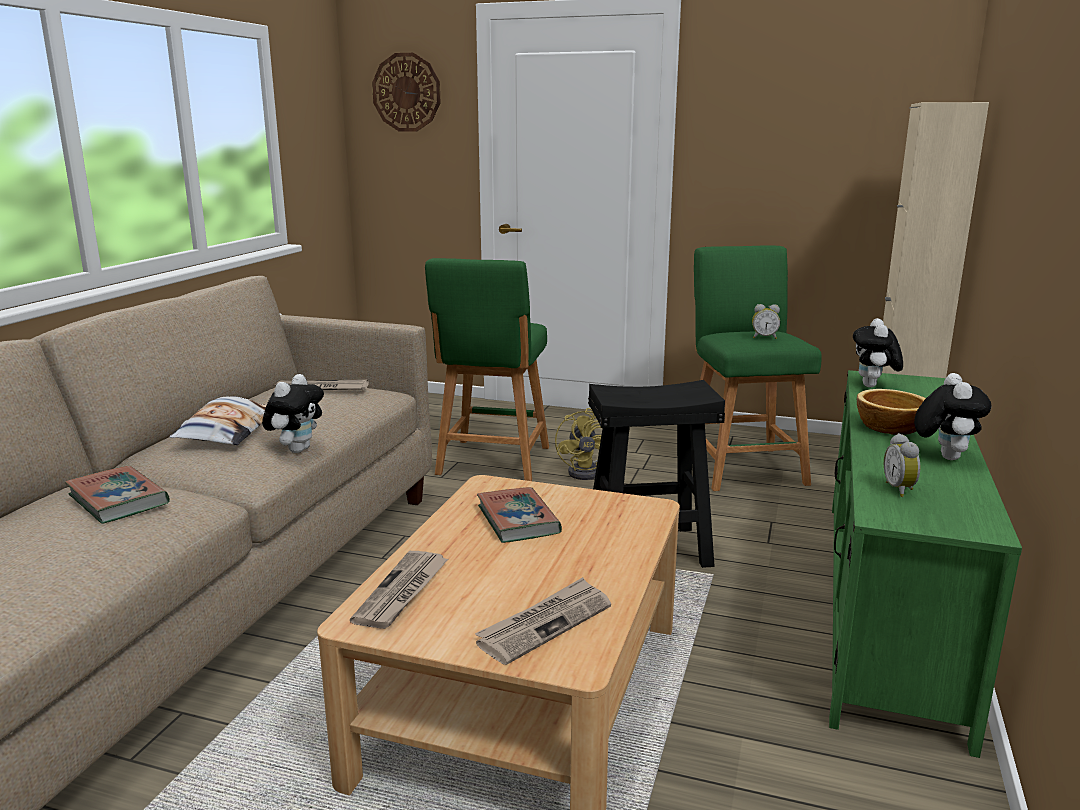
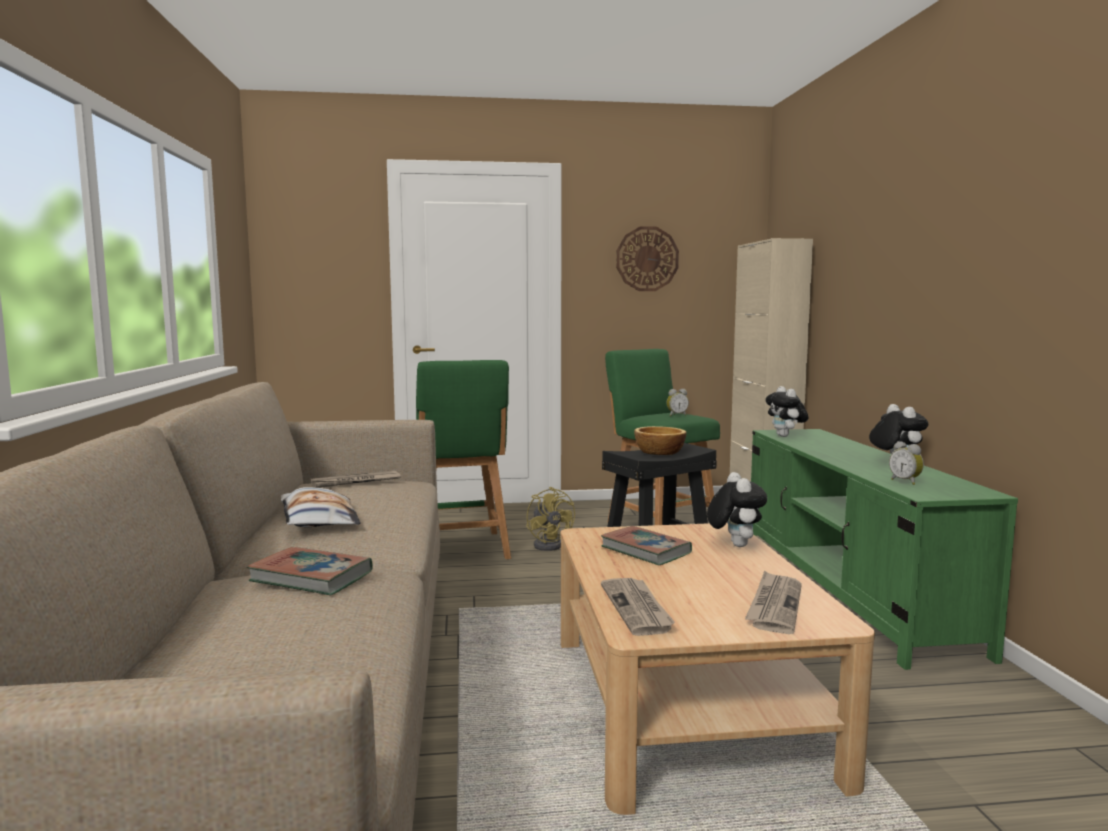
camera: 25 degrees left, 10 degrees down
(297, 449) = (405, 525): plush toy -> plush toy (734, 544)
(406, 92) = (318, 231): wall clock -> wall clock (647, 259)
(888, 427) = (836, 454): bowl -> bowl (658, 452)

